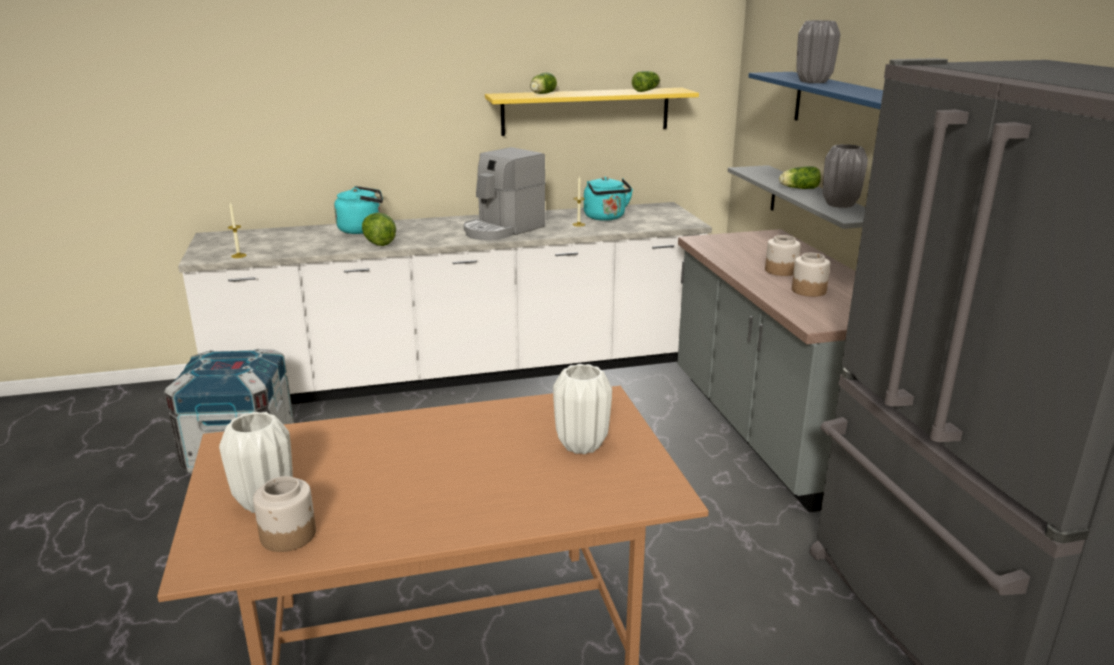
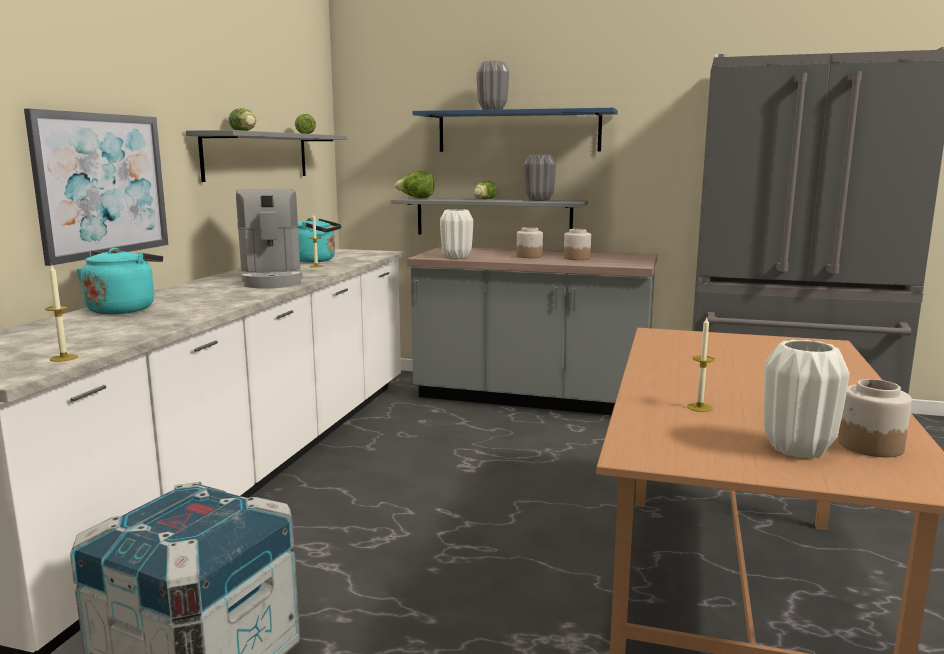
camera: 60 degrees left, 10 degrees down
(353, 451) = (699, 407): none -> candle
(378, 243) = (199, 309): lettuce -> lettuce (416, 198)
(389, 138) = (102, 185): none -> picture
(581, 445) = (738, 348): white vase -> white vase (457, 257)
(586, 111) = (257, 156): yellow shelf -> grey shelf

